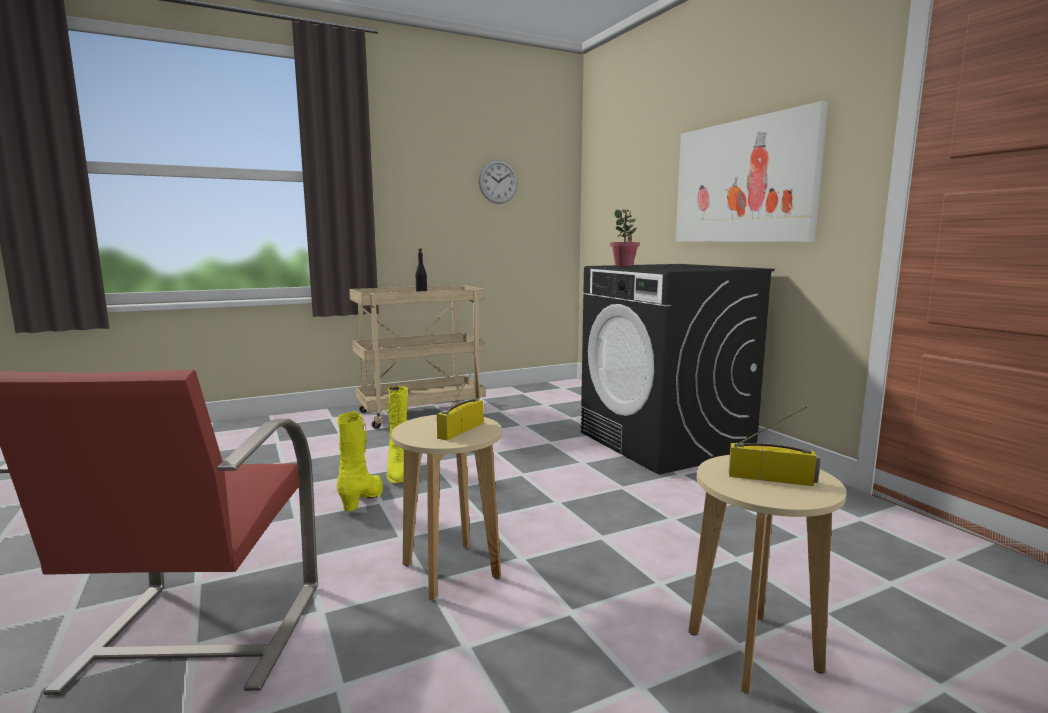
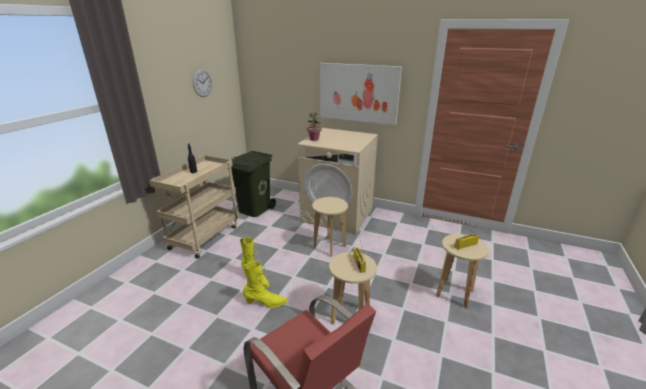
camera: 40 degrees left, 15 degrees up
(363, 499) = (265, 303): yellow boot -> yellow boot turned 120 degrees clockwise
(533, 404) = (254, 209): none -> green trash can
(577, 474) = (329, 247): none -> beige stool
(665, 442) = (338, 214): black washing machine -> beige washing machine

